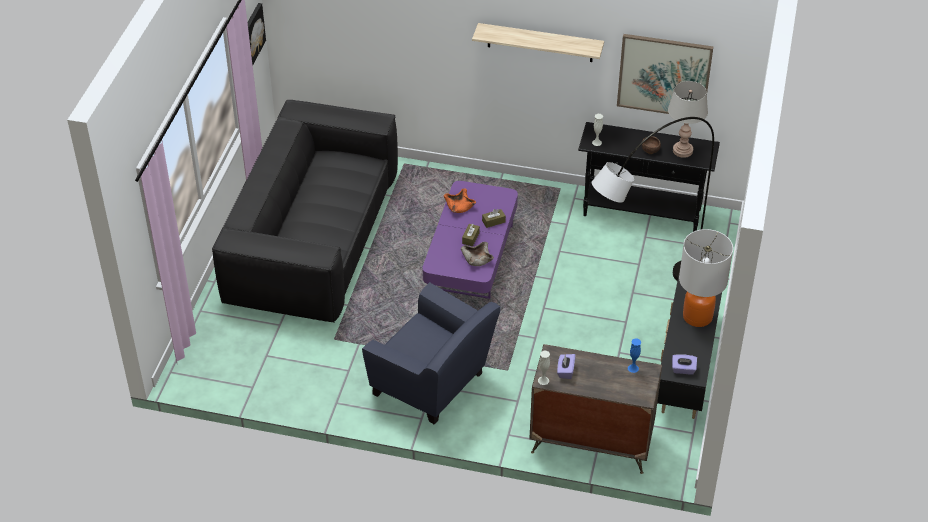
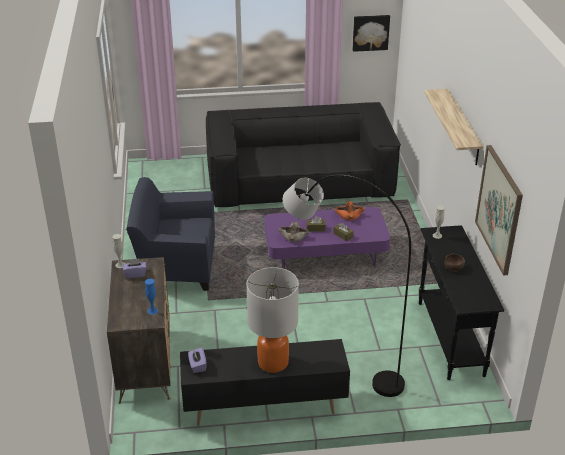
camera: 70 degrees right, 10 degrees down
(434, 385) = (176, 267): blue armchair -> blue armchair turned 75 degrees clockwise
(682, 151) = (468, 287): grey table lamp -> none

